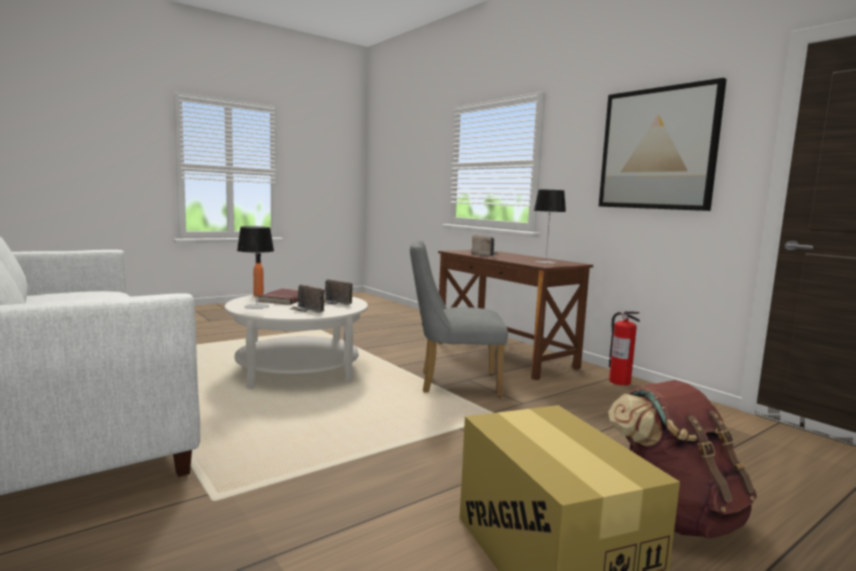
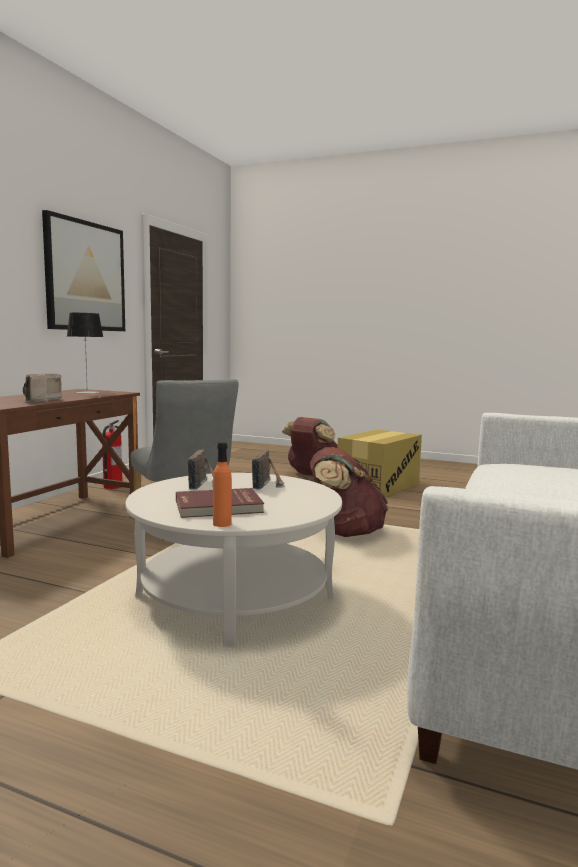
camera: 120 degrees left, 0 degrees up
(256, 306) = (295, 504): table lamp -> none
(352, 434) = (345, 532): none -> brown backpack

